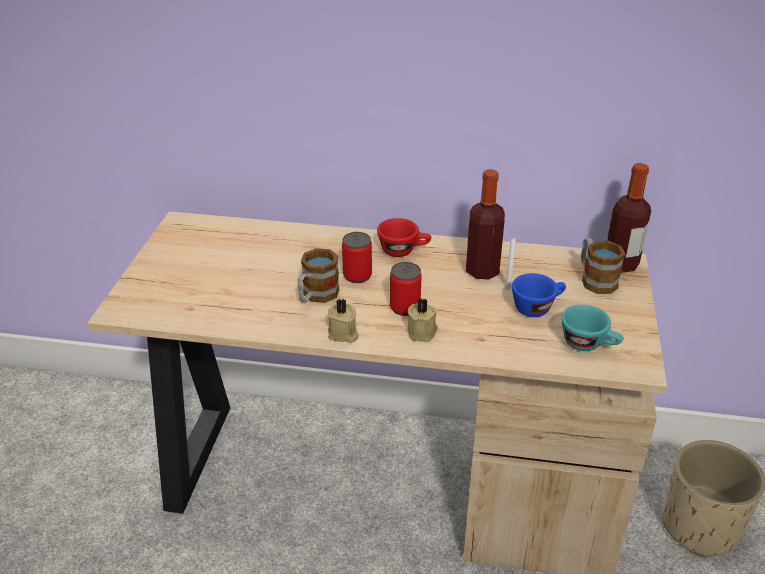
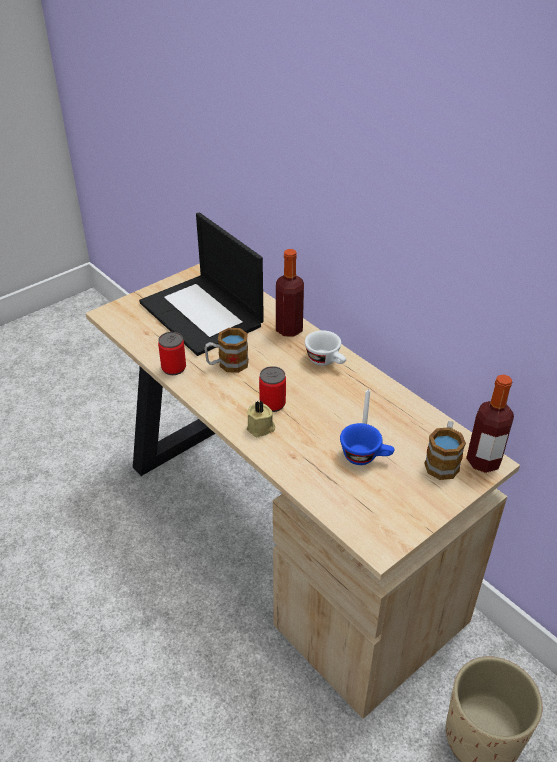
camera: 40 degrees right, 5 degrees up
(229, 265) = (203, 314): none -> laptop
(343, 334) = (210, 400): beige candle -> none
(357, 275) = (271, 363): can -> can (174, 368)
(403, 250) = (326, 361): red cup -> white cup
(482, 271) = (362, 406): bottle -> bottle (289, 329)
(589, 344) = (365, 507): turquoise cup -> none

